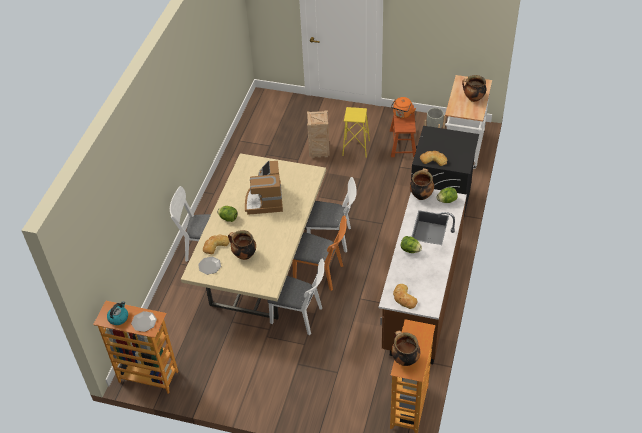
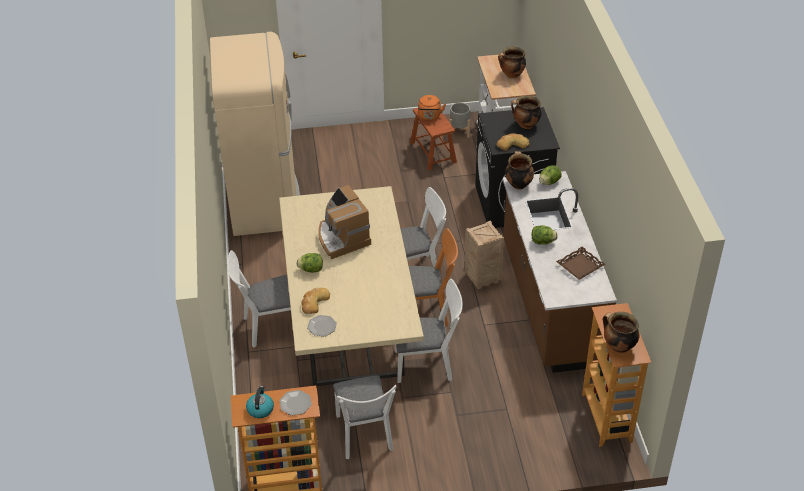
camera: 25 degrees left, 5 degrees down
(223, 357) = (365, 436): none -> white chair
(244, 255) = (355, 303): cooking pot -> cooking pot (525, 125)
(256, 149) = (265, 201): none -> beige fridge
(318, 152) = (342, 186): crate -> crate (482, 279)
(356, 148) = (383, 171): yellow stool -> none
(404, 298) = (568, 291): bread -> none
(427, 279) = (580, 266): none -> brown tray

